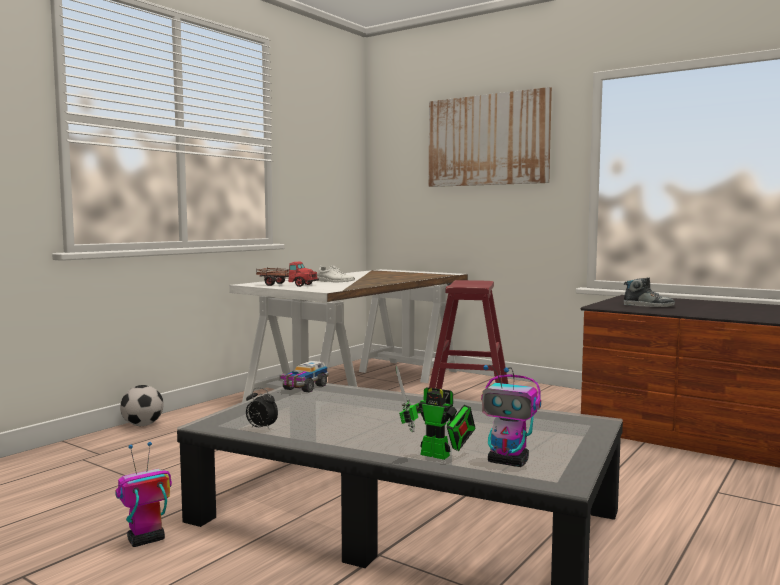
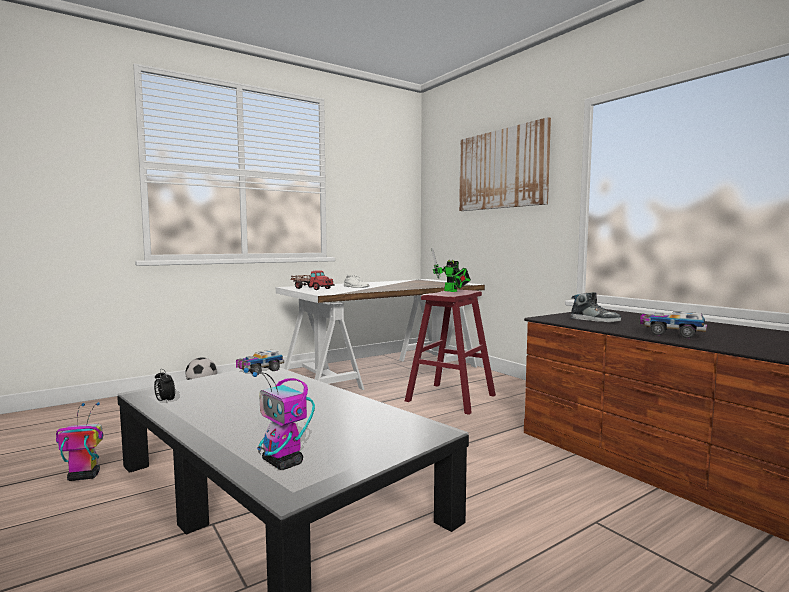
camera: 20 degrees right, 0 degrees up
(439, 456) = (239, 446): toy robot -> toy robot (452, 291)
(737, 314) = (672, 334): none -> toy truck

